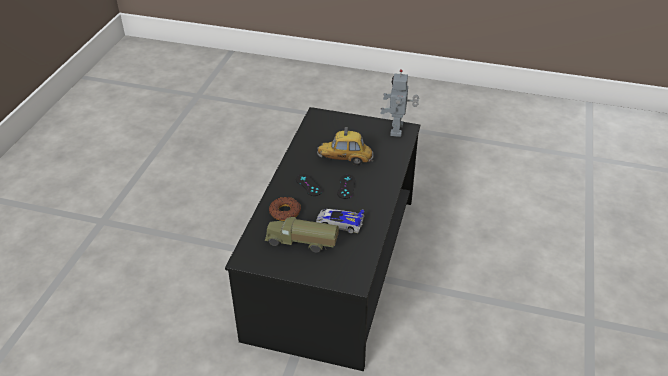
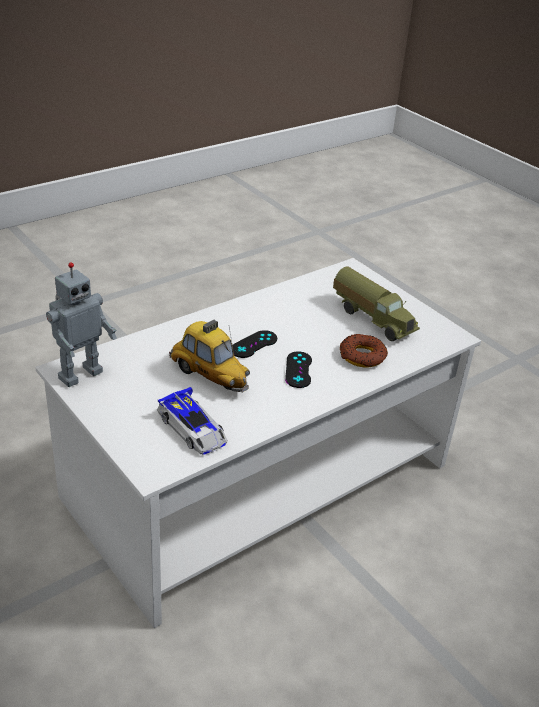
camera: 145 degrees left, 5 degrees down
(333, 266) = (261, 479): black coffee table -> white coffee table
(339, 222) = (309, 316): toy car -> toy car (193, 429)

